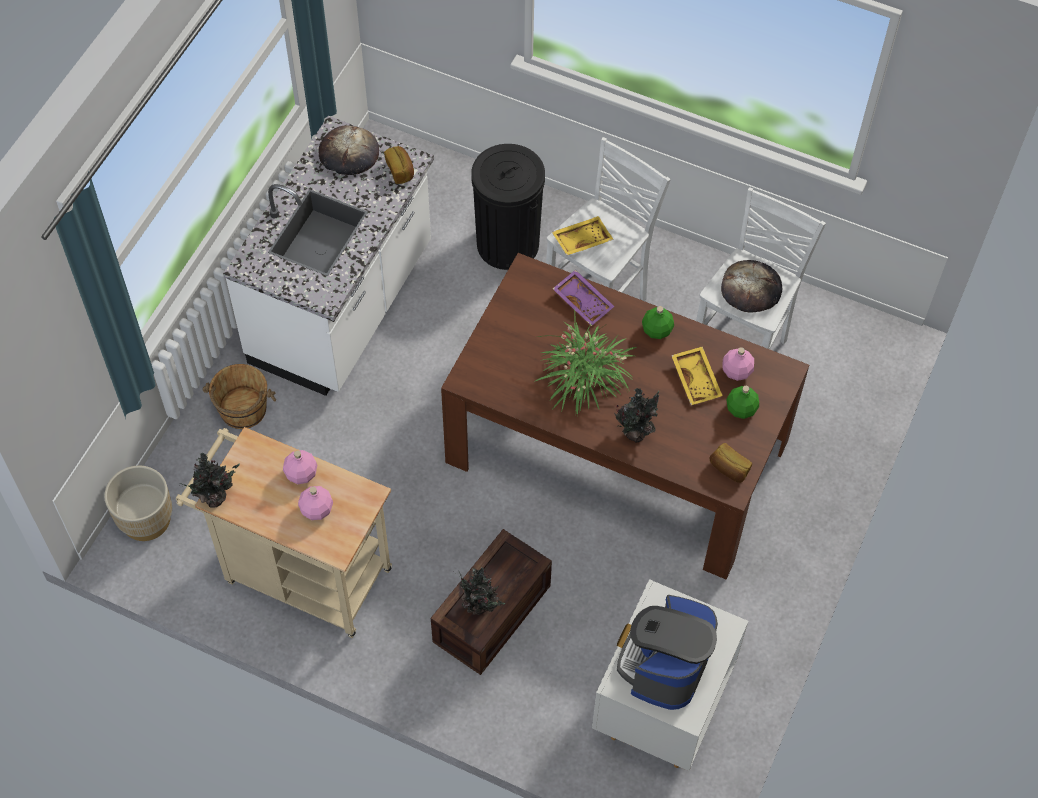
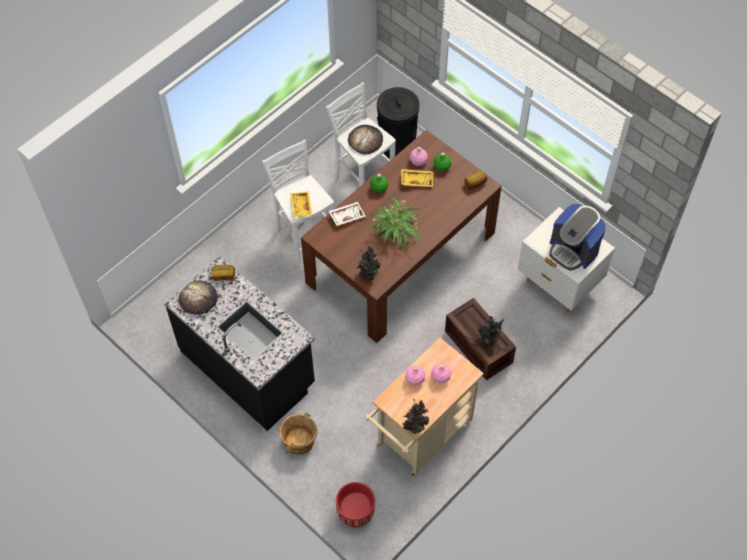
camera: 70 degrees left, 0 degrees up
(146, 519) = (355, 513): beige planter -> red planter
(343, 306) = (248, 367): white counter -> black counter
(508, 244) = (242, 269): black trash can -> black trash can (397, 146)
(583, 301) = (347, 216): purple tray -> white tray
(635, 432) = (438, 217): potted plant -> potted plant (368, 275)

